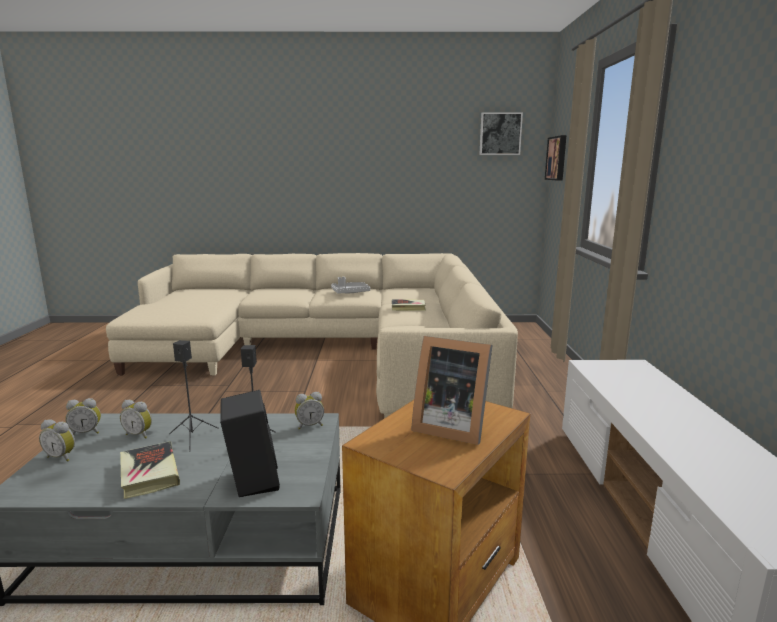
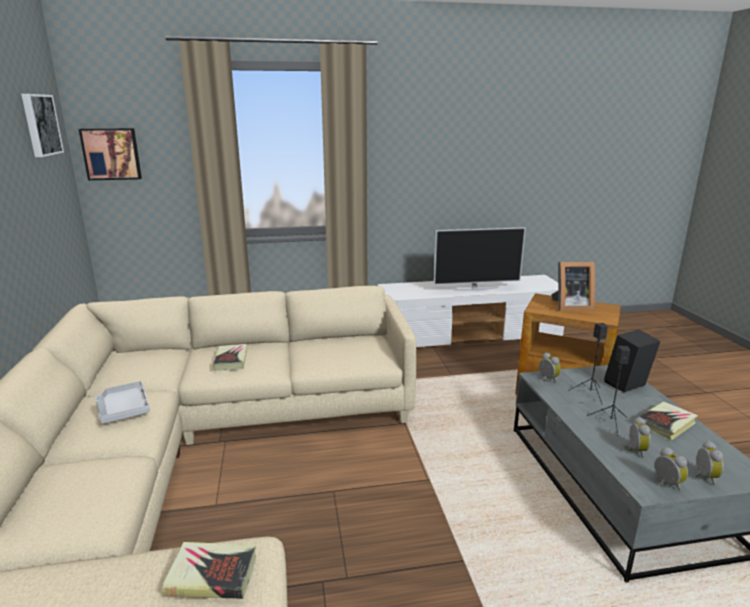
camera: 100 degrees left, 5 degrees up
(197, 310) = (211, 575): none -> book
(449, 426) = (570, 306): picture frame -> picture frame turned 75 degrees clockwise
(669, 427) = (475, 289): none -> television

